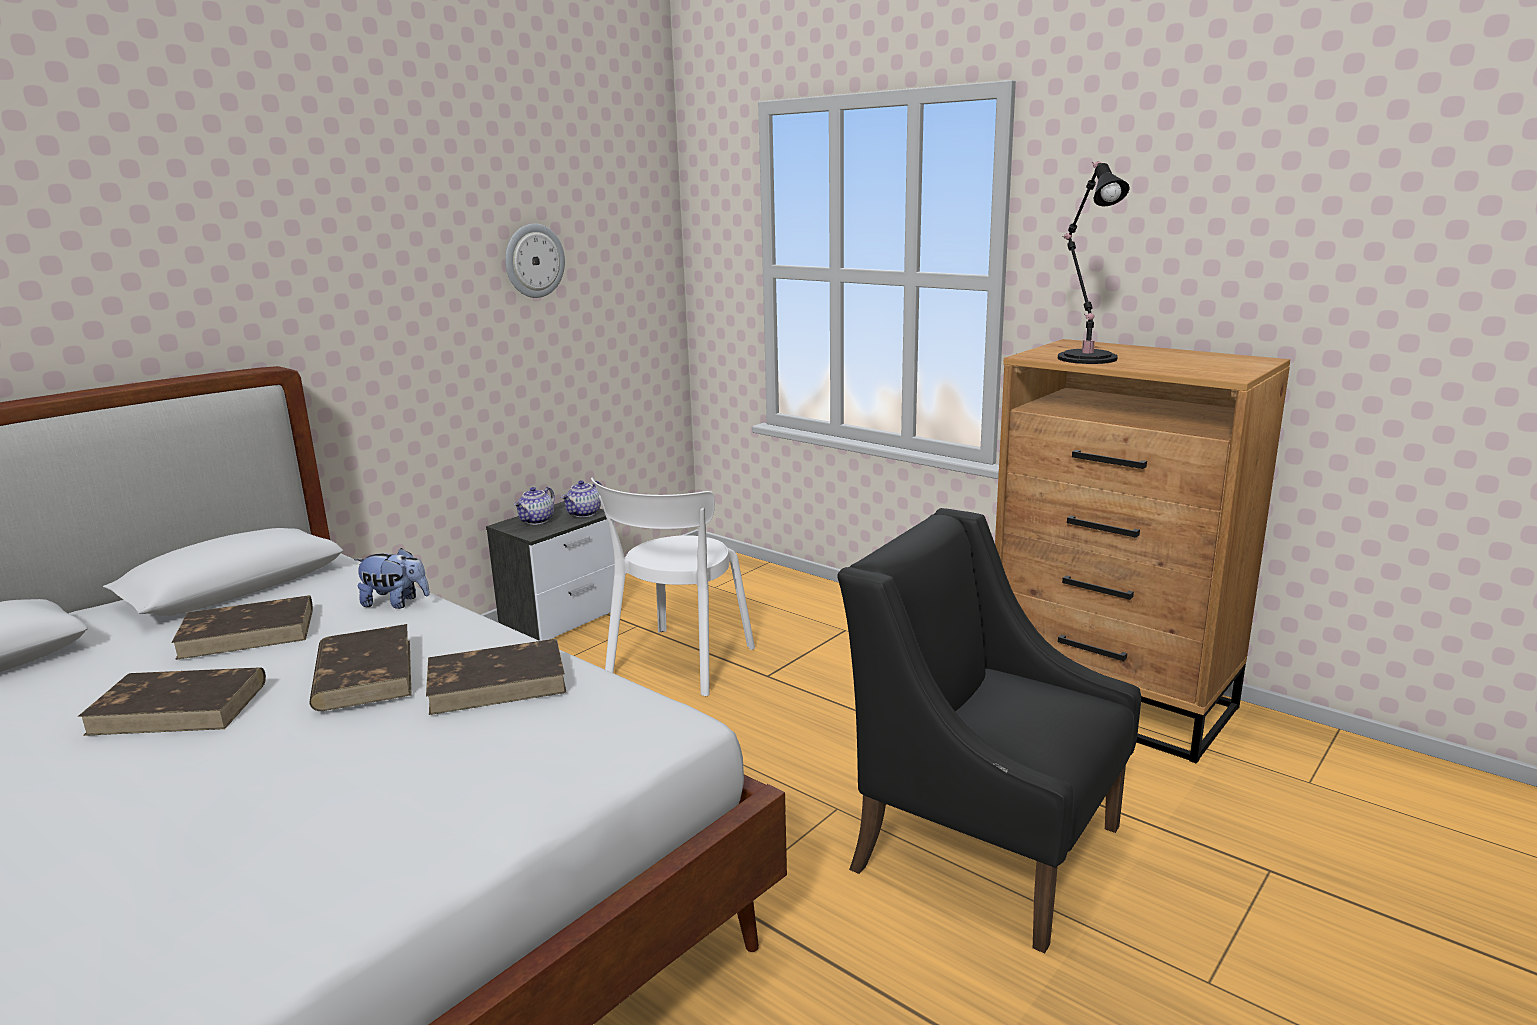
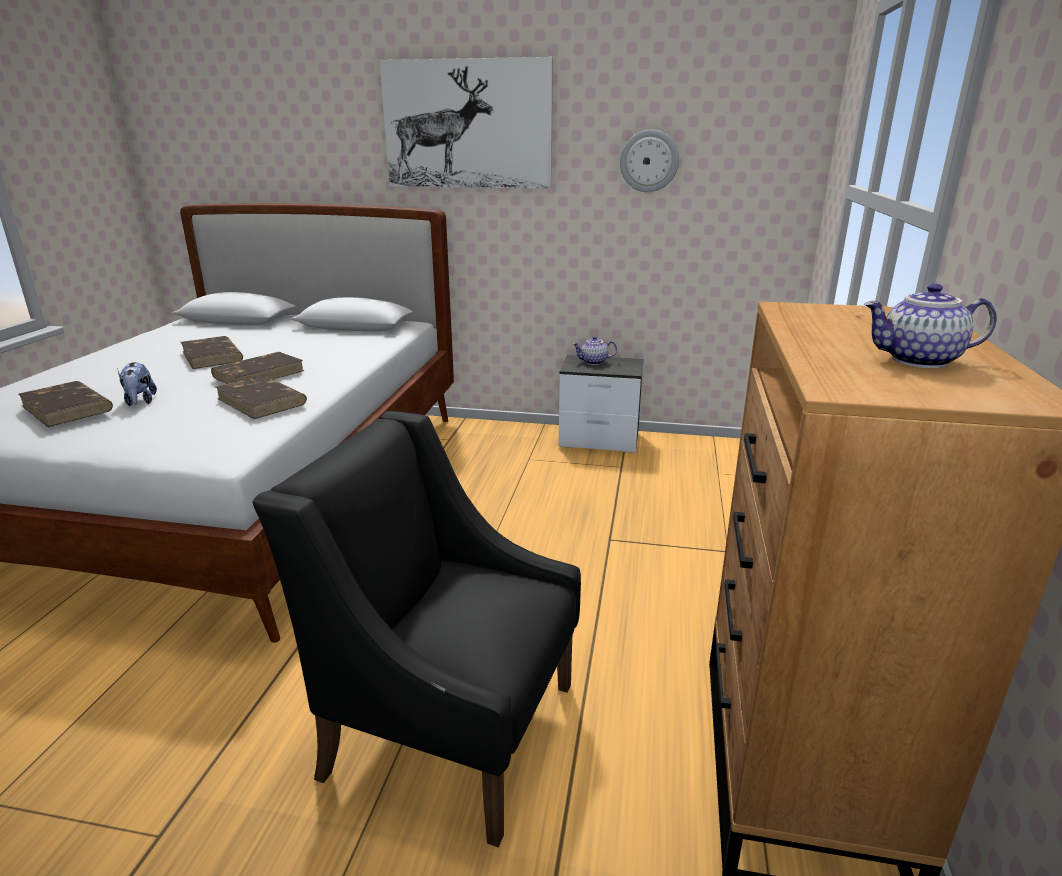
camera: 60 degrees right, 5 degrees up
(249, 632) = (300, 343): brown book -> brown book (67, 408)
(298, 232) = (467, 125): none -> picture
(396, 603) = (357, 356): plush toy -> plush toy (140, 402)
(584, 514) = (625, 369): teapot -> teapot (919, 361)
(678, 664) = (586, 499): white chair -> none
(984, 845) = (449, 726): black armchair -> black armchair turned 75 degrees counterclockwise
(1085, 357) = (825, 323): black table lamp -> none

